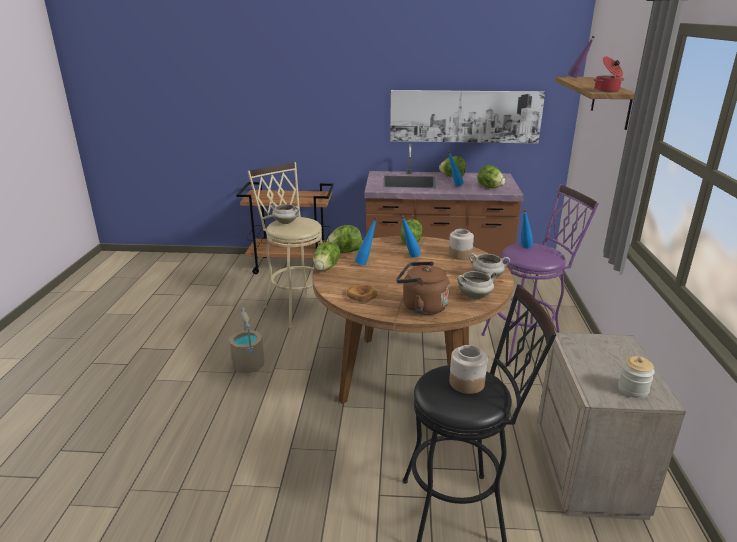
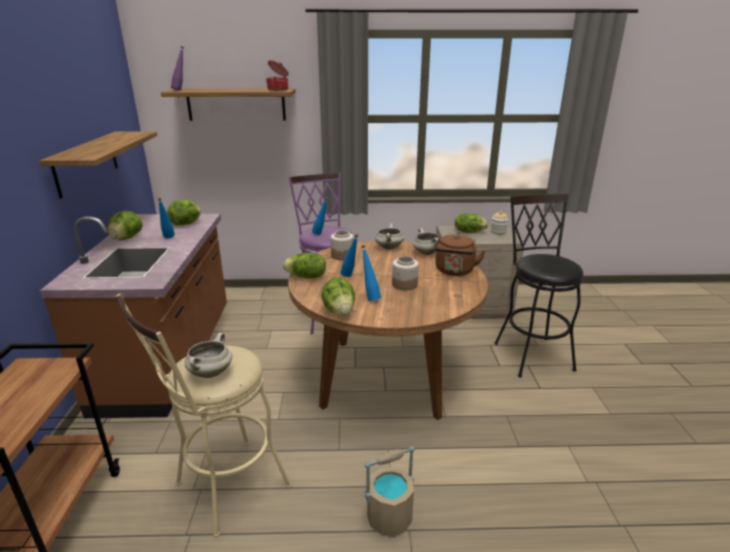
camera: 95 degrees left, 0 degrees up
(326, 267) = (387, 319): lettuce -> lettuce (469, 231)
(362, 295) = (446, 296): bread -> none
(465, 116) = (86, 163): picture -> shelf
(466, 383) = (545, 261): jar -> jar (404, 285)

